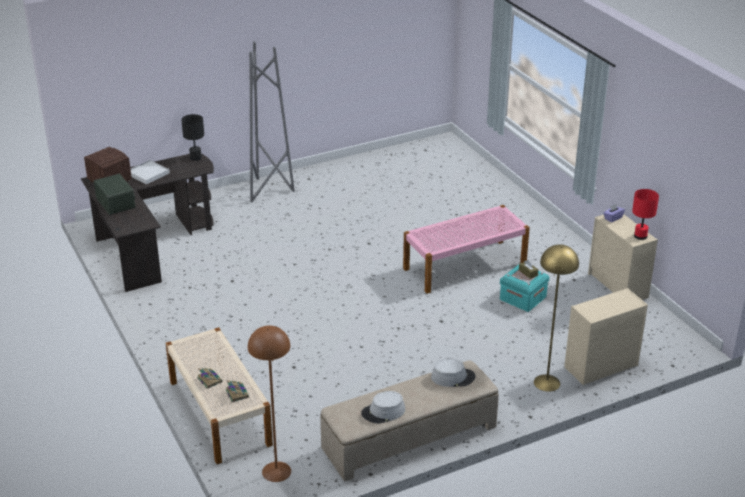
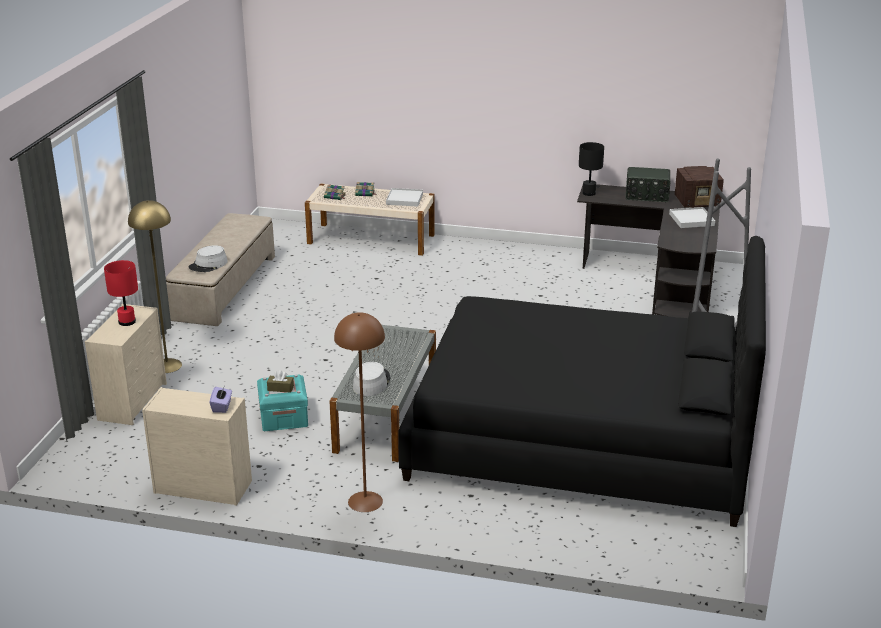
camera: 130 degrees right, 5 degrees down
(195, 157) = (701, 247): black table lamp -> black table lamp (588, 193)
(198, 351) = (404, 199): none -> white tray
(276, 471) = (281, 237): brown floor lamp -> brown floor lamp (365, 501)
(383, 412) = (226, 230): grey hat -> grey hat (371, 383)
(397, 200) = (581, 439): none -> black bed
(464, 266) = (387, 414): pink bench -> grey bench
(641, 236) = (165, 403): red table lamp -> red table lamp (126, 322)

